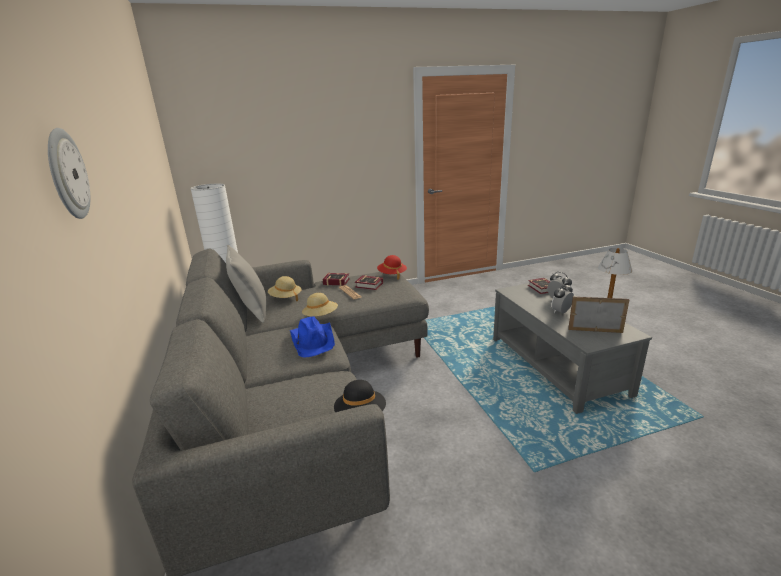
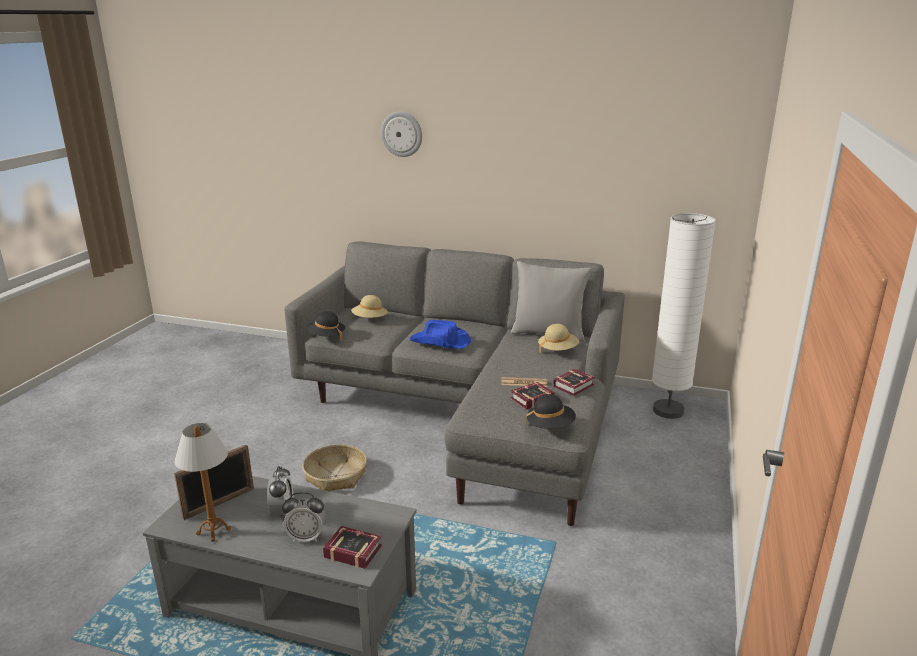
camera: 125 degrees right, 0 degrees up
(321, 316) = (487, 357): beige hat -> beige hat (370, 319)
(392, 274) = (550, 426): red hat -> black hat
(457, 417) = (336, 476): none -> basket

